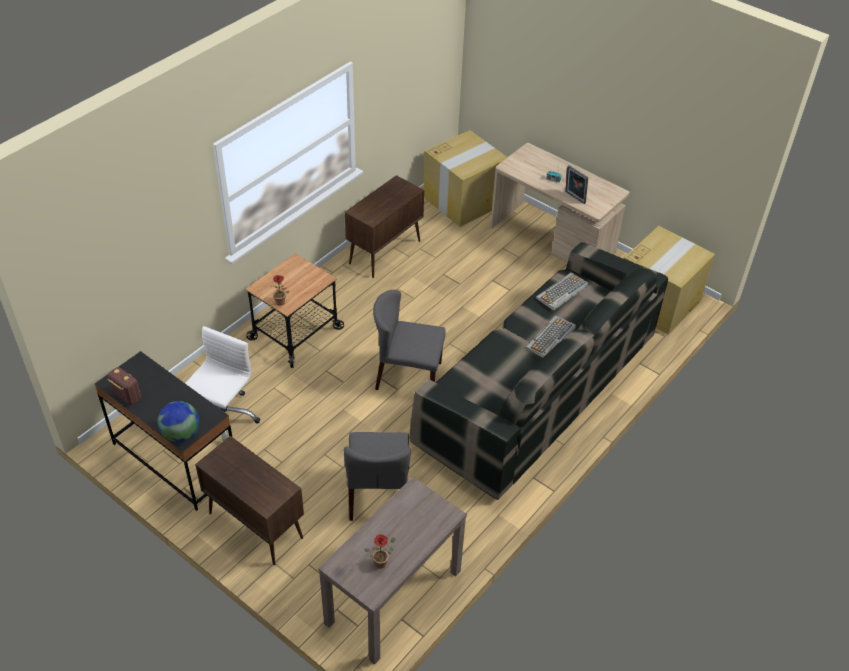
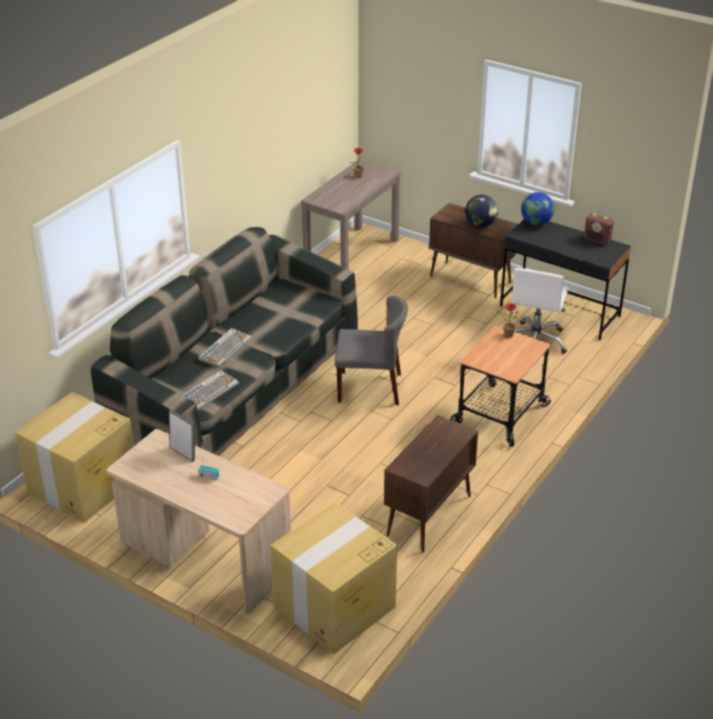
camera: 175 degrees right, 10 degrees down
(242, 466) = (480, 225): none -> globe
(378, 494) = (377, 304): grey chair -> none

